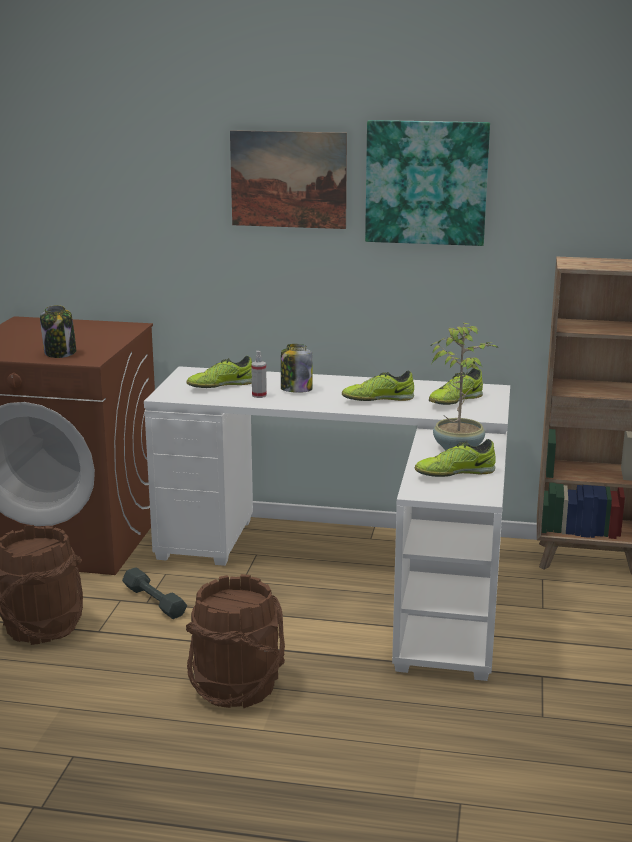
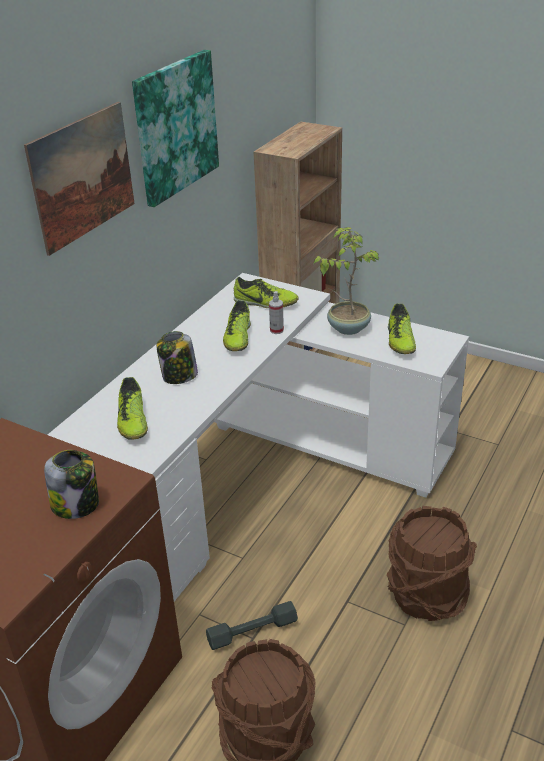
camera: 70 degrees left, 15 degrees up
(259, 395) = (181, 401): spray bottle -> spray bottle (276, 330)
(455, 401) = (265, 303): shoe -> shoe turned 45 degrees counterclockwise

